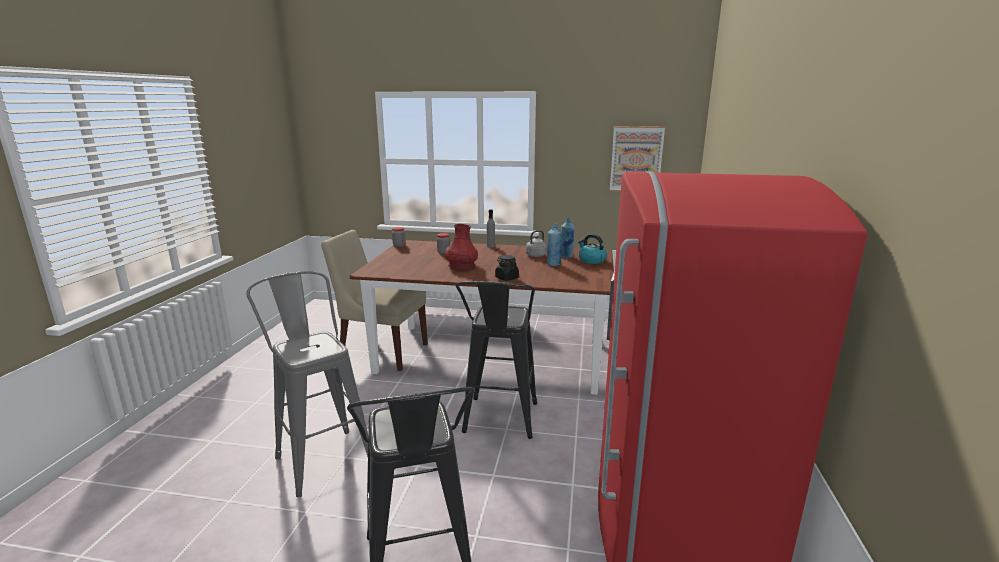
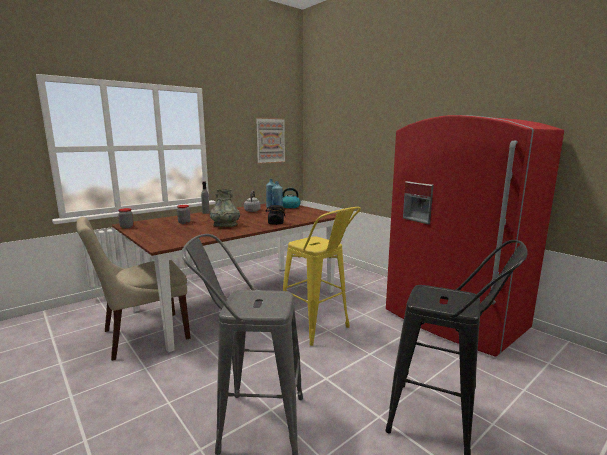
camera: 50 degrees left, 5 degrees down
(461, 266) = (225, 225): red vase -> grey vase
(499, 423) = (318, 329): black stool -> yellow stool

